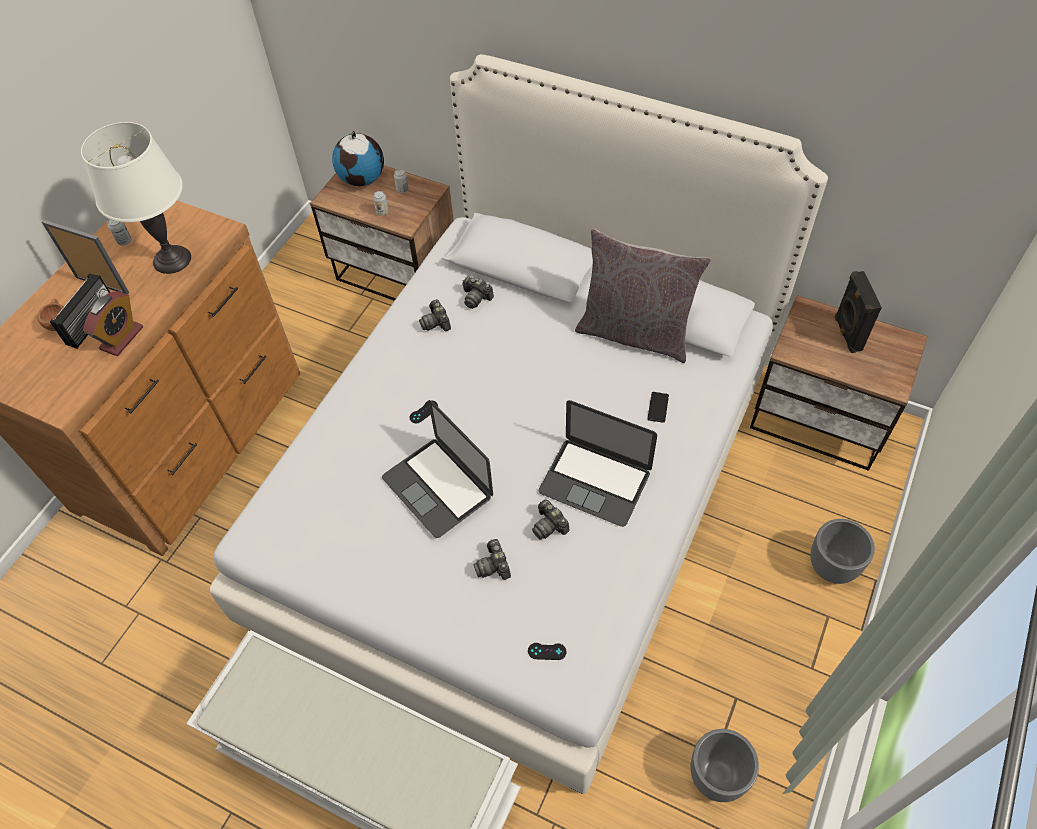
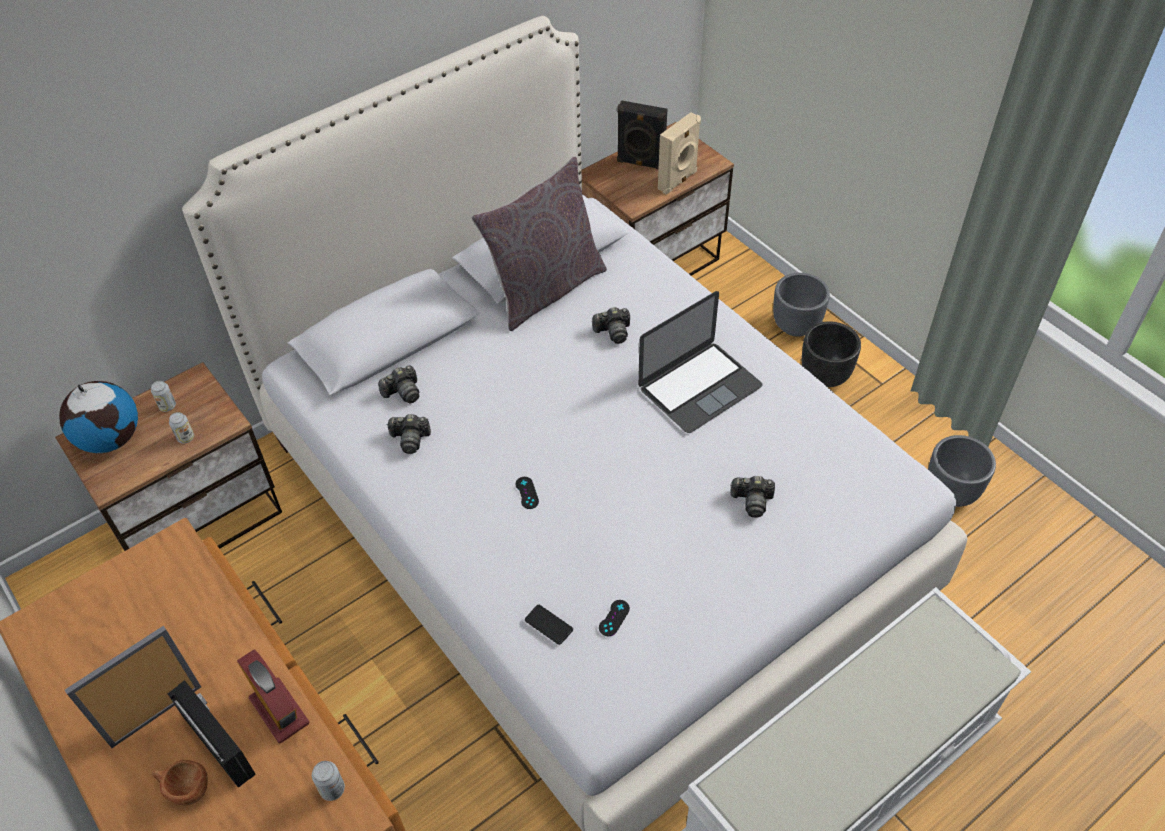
camera: 65 degrees left, 5 degrees down
(124, 241) = (92, 667): can -> can (332, 789)
(172, 259) = (180, 616): white table lamp -> none
(438, 487) = (634, 512): laptop -> none
(547, 651) = (864, 494): black game controller -> black game controller (614, 618)
(549, 525) = (730, 440): camera -> camera (613, 332)
(658, 407) = (644, 309): phone -> phone (548, 625)
(787, 613) = (824, 375): none -> black planter
(846, 370) = (678, 181): none -> beige speaker

